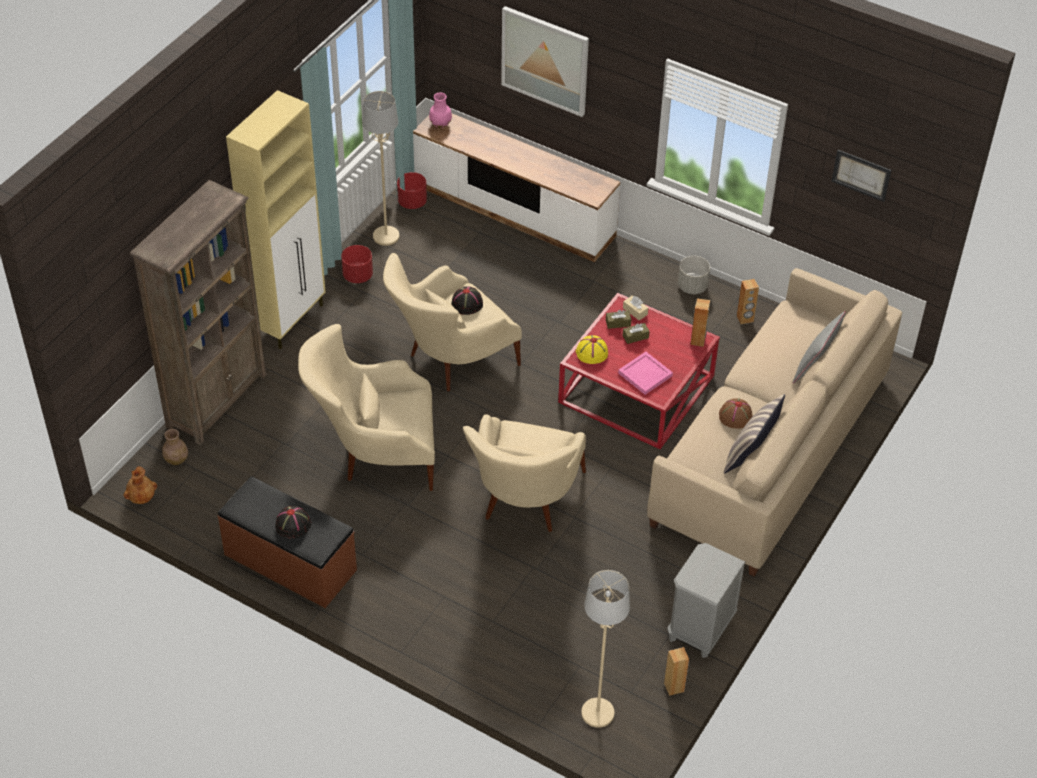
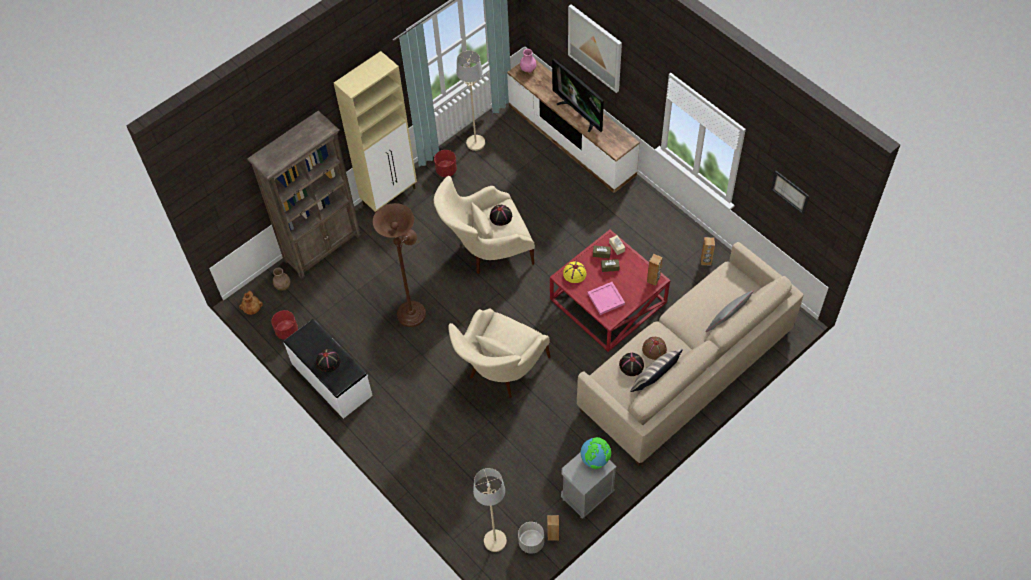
camera: 20 degrees right, 10 degrees up
(289, 563) = (331, 380): brown bench -> white bench
(374, 454) = (412, 311): beige armchair -> brown floor lamp
(412, 202) = (502, 119): red planter -> red planter (287, 331)
(528, 162) = (579, 113): none -> television
(692, 286) = (677, 227): grey planter -> grey planter (531, 542)
(713, 441) = (631, 365): none -> black hat
(714, 558) = (595, 459): none -> globe

